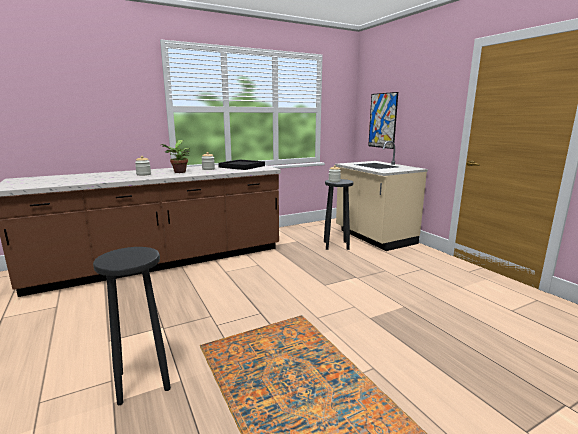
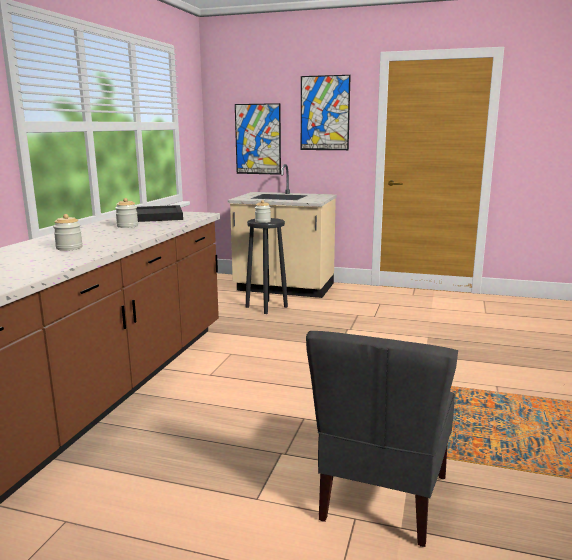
camera: 45 degrees left, 0 degrees up
(143, 380) = (381, 497): black stool -> grey chair
(179, 172) = (108, 236): potted plant -> none
(426, 99) = (324, 113): none -> picture

